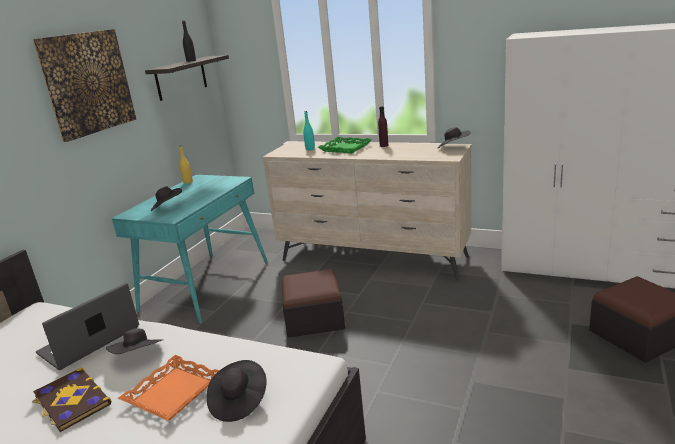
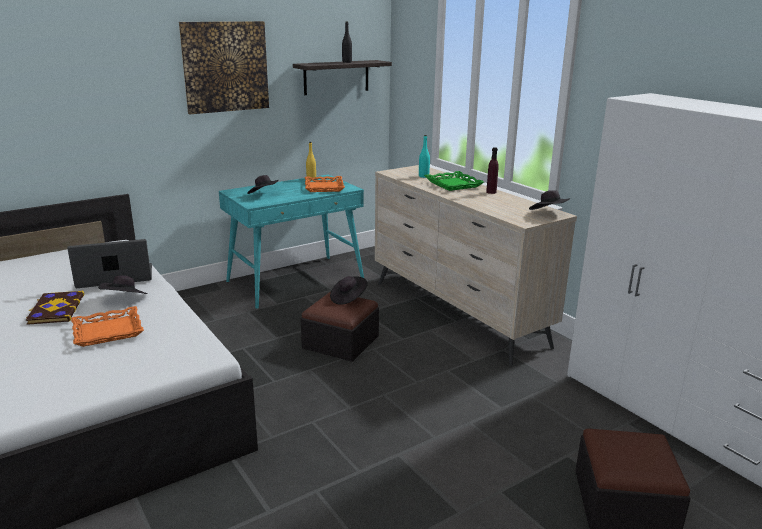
camera: 30 degrees right, 0 degrees up
(213, 185) = (323, 187): none -> orange tray
(239, 402) = (131, 355): black hat -> black hat (348, 298)

